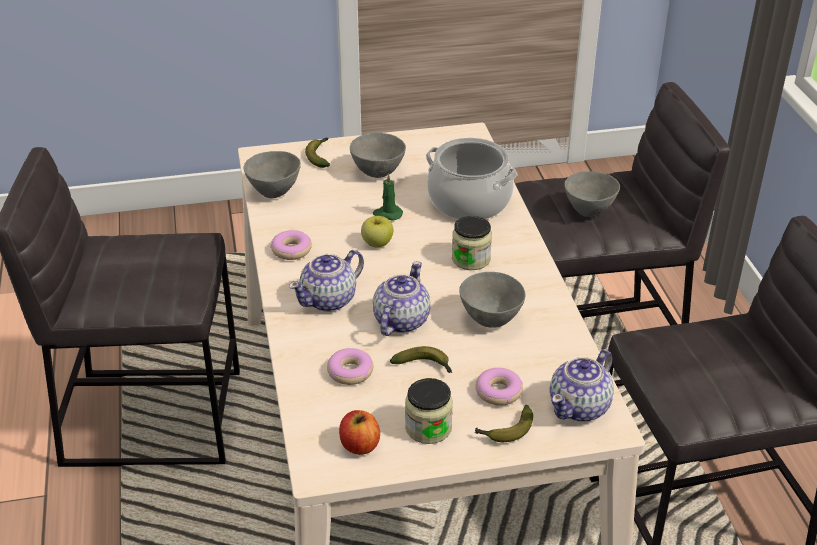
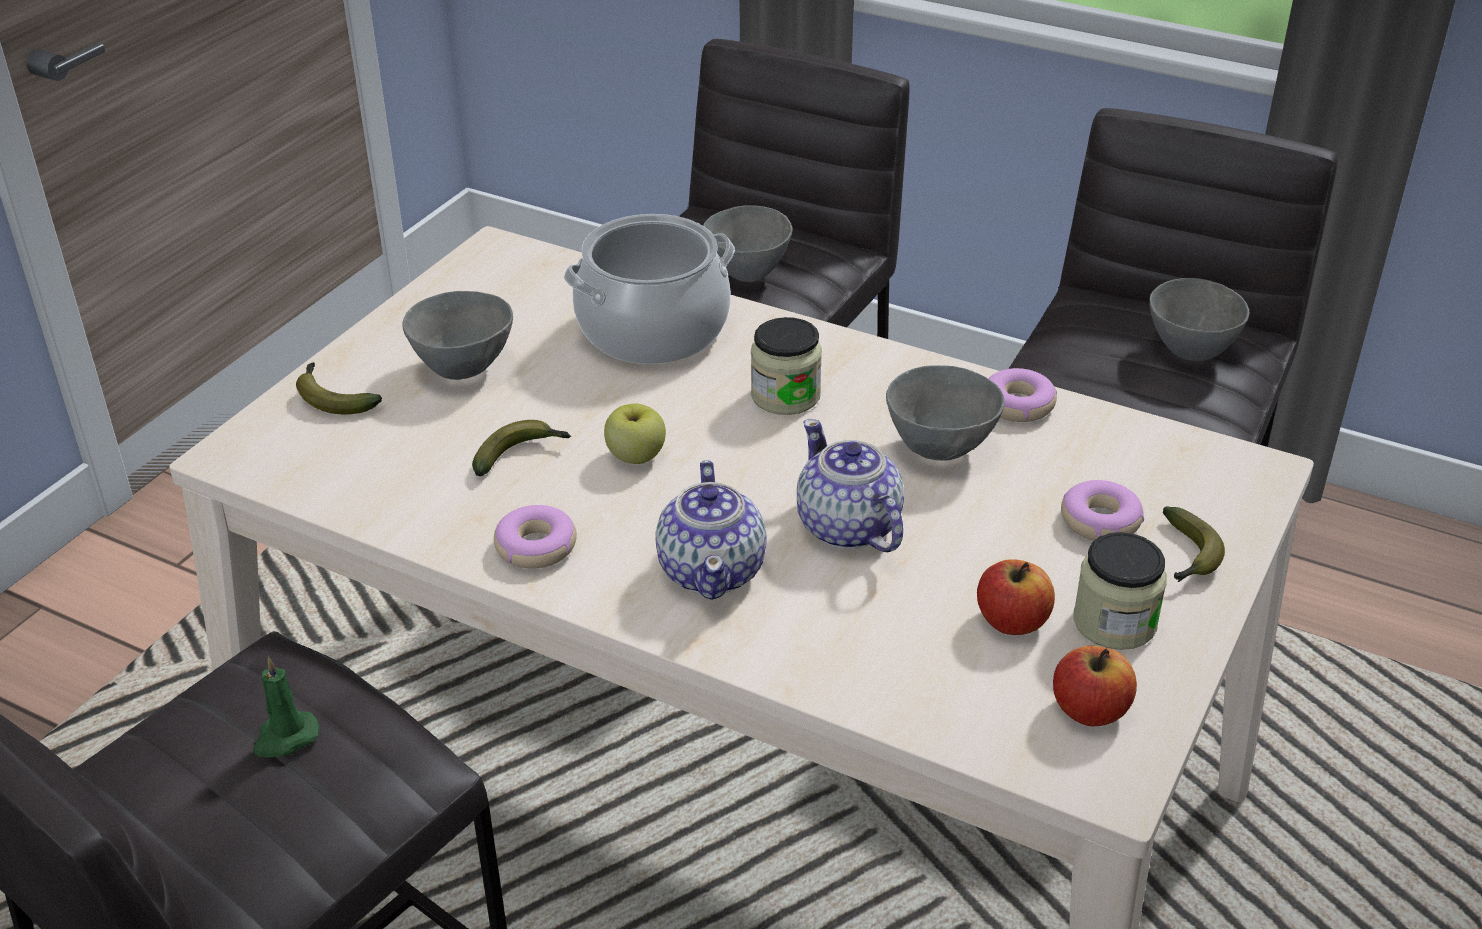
camera: 50 degrees left, 0 degrees up
(274, 192) = (354, 488): grey bowl -> grey bowl (1188, 350)
(350, 372) = (910, 635): donut -> donut (1017, 405)
(387, 214) = (579, 412): green candle -> green candle (285, 738)
(393, 396) = (1012, 621): none -> apple
(425, 366) = (975, 557): banana -> banana (520, 455)
(580, 407) = (1197, 471): teapot -> none

